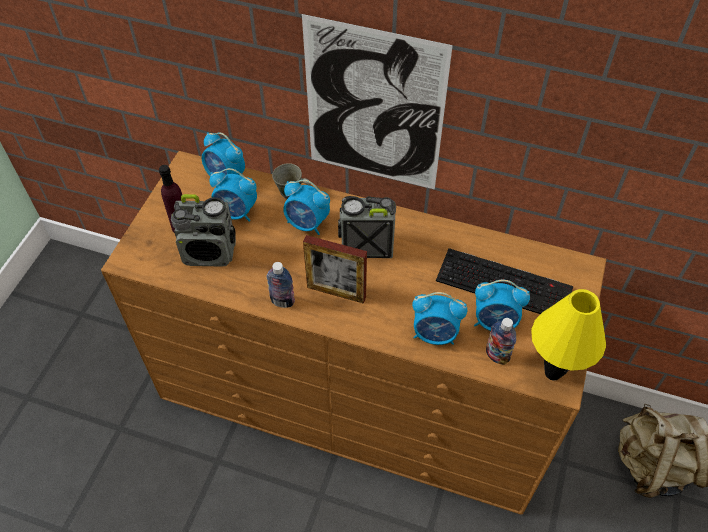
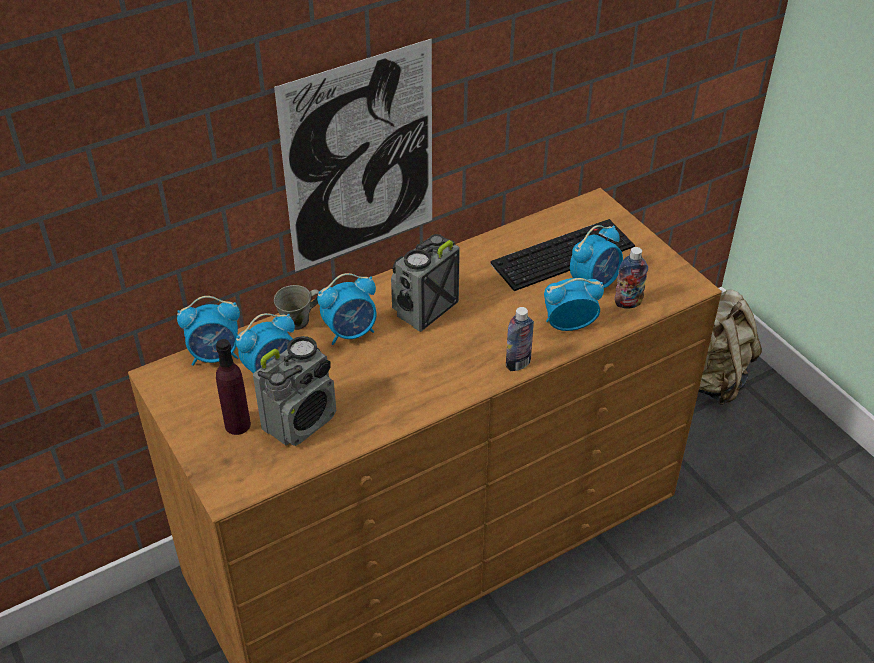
camera: 50 degrees left, 10 degrees down
(282, 301) = (422, 401): bottle -> bottle (518, 363)
(336, 292) = (454, 359): picture frame -> none
(435, 334) = (568, 325): alarm clock -> alarm clock turned 150 degrees counterclockwise
(553, 372) = (675, 283): yellow table lamp -> none

